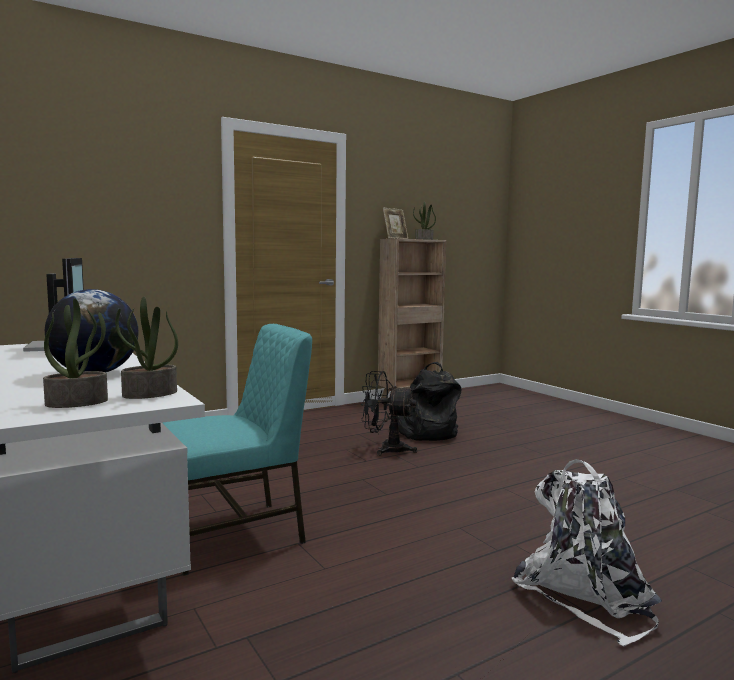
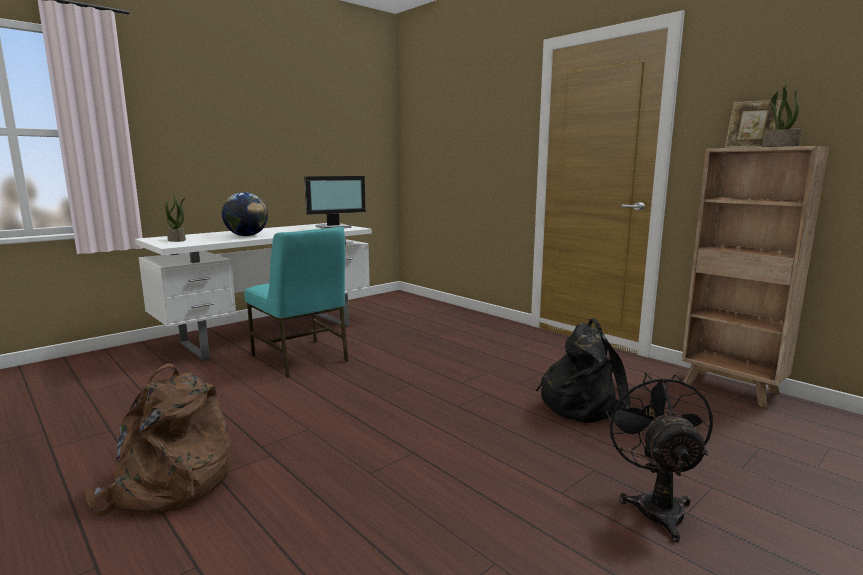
camera: 80 degrees right, 5 degrees up
(149, 394) = (188, 243): potted plant -> none
(386, 449) = (502, 388): black fan -> black fan (656, 505)
(586, 595) = (168, 486): white backpack -> brown backpack

